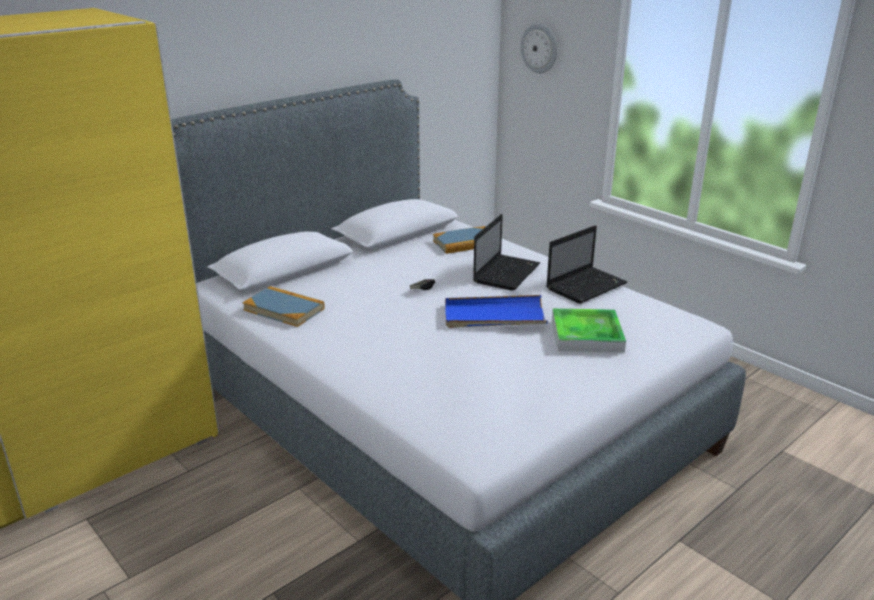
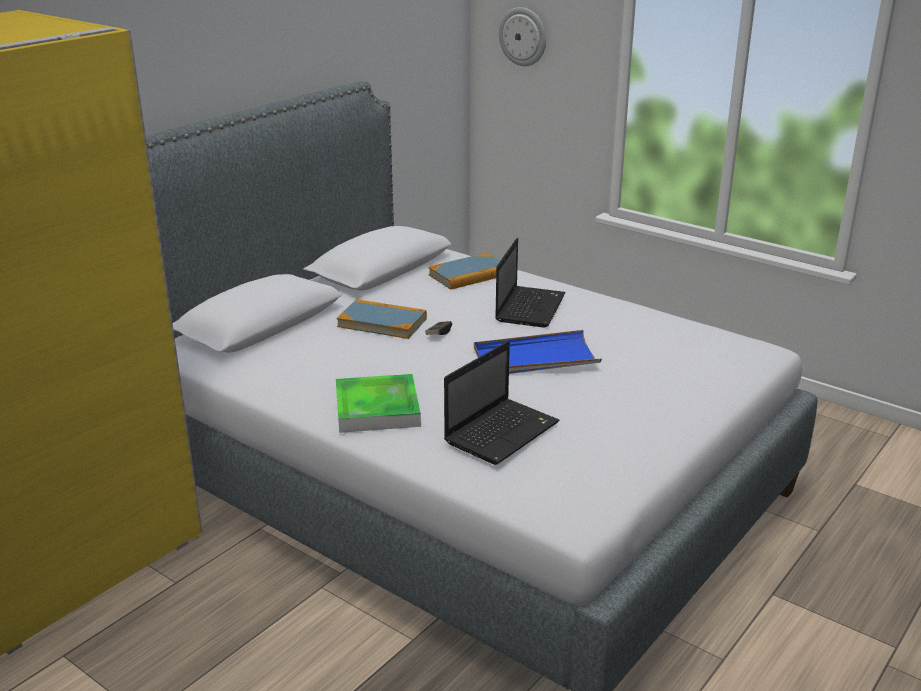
camera: 10 degrees left, 0 degrees up
(284, 309) = (280, 371): book -> book (382, 322)
(586, 335) = (647, 371): tray -> tray (377, 409)
(587, 286) = (627, 315): laptop -> laptop (502, 431)

